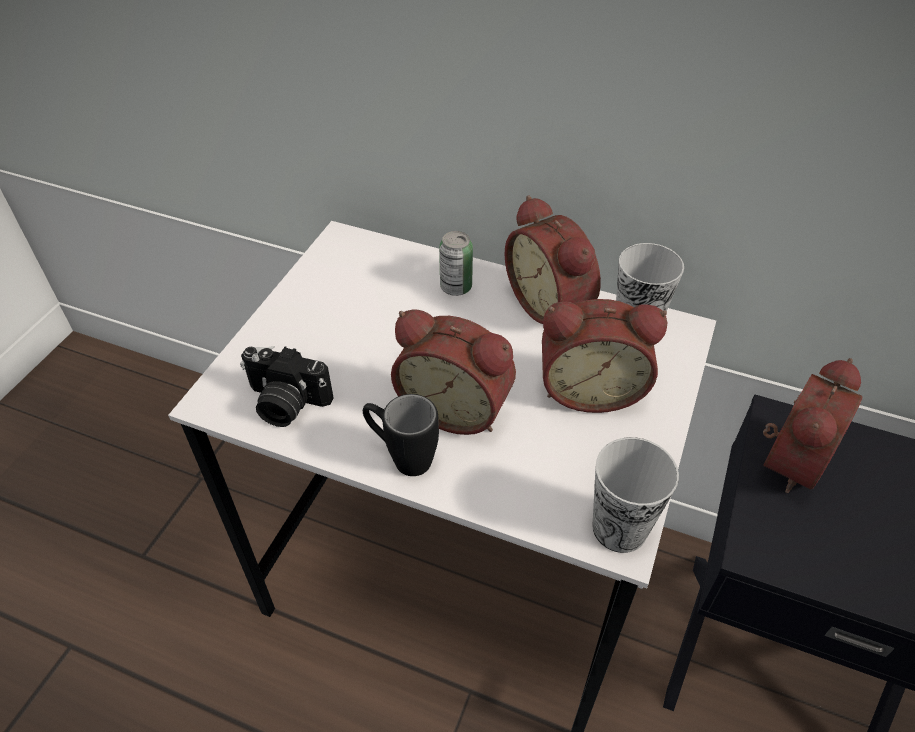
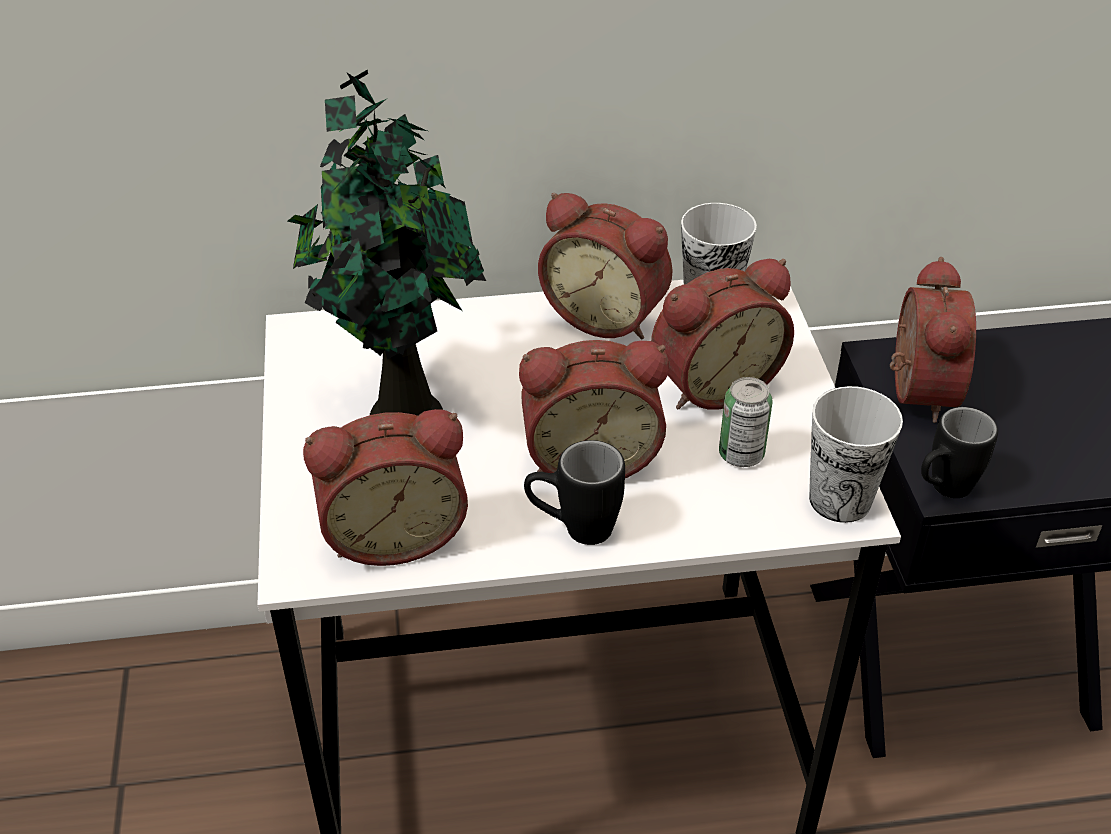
camera: 30 degrees left, 5 degrees down
(285, 403) = (393, 533): camera -> alarm clock
(358, 319) = (401, 411): none -> potted plant
(456, 287) = (486, 336): can -> can (741, 454)
(752, 553) = (942, 490): none -> black mug

